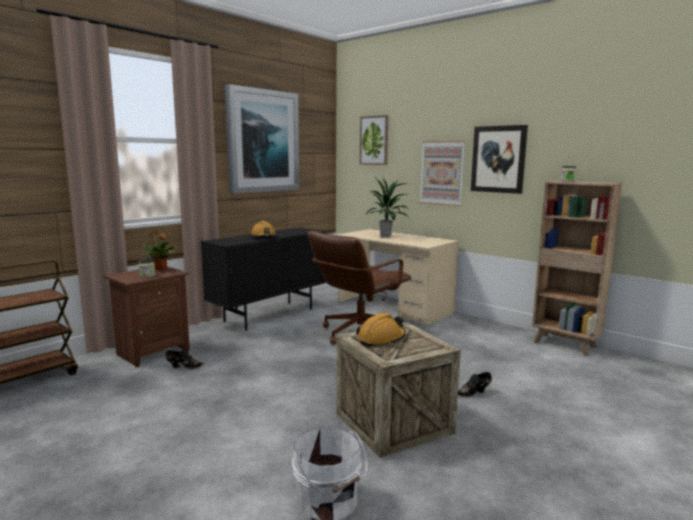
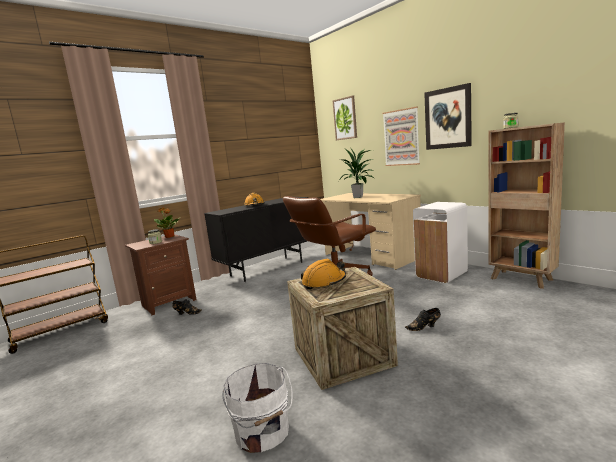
camera: 10 degrees right, 0 degrees up
(262, 141) = (251, 129): picture -> none
(480, 335) = (442, 275): none -> white trash can

